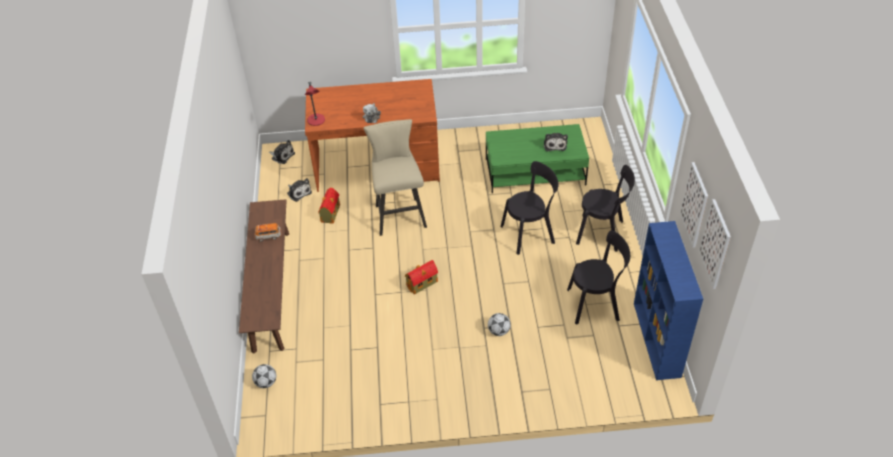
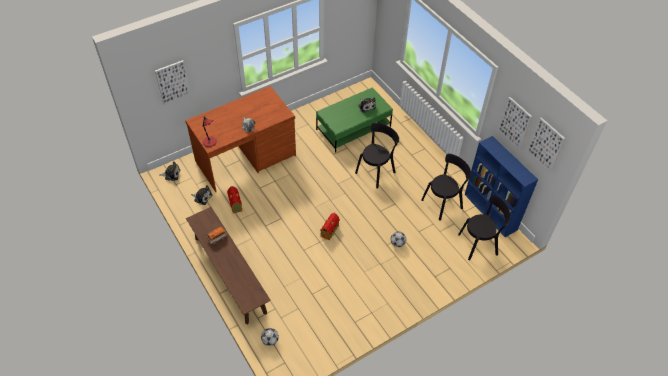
camera: 30 degrees left, 5 degrees up
(299, 34) = (172, 82): none -> picture
(399, 213) = (283, 188): beige stool -> none
(602, 233) = (419, 155): black chair -> black chair (480, 244)

